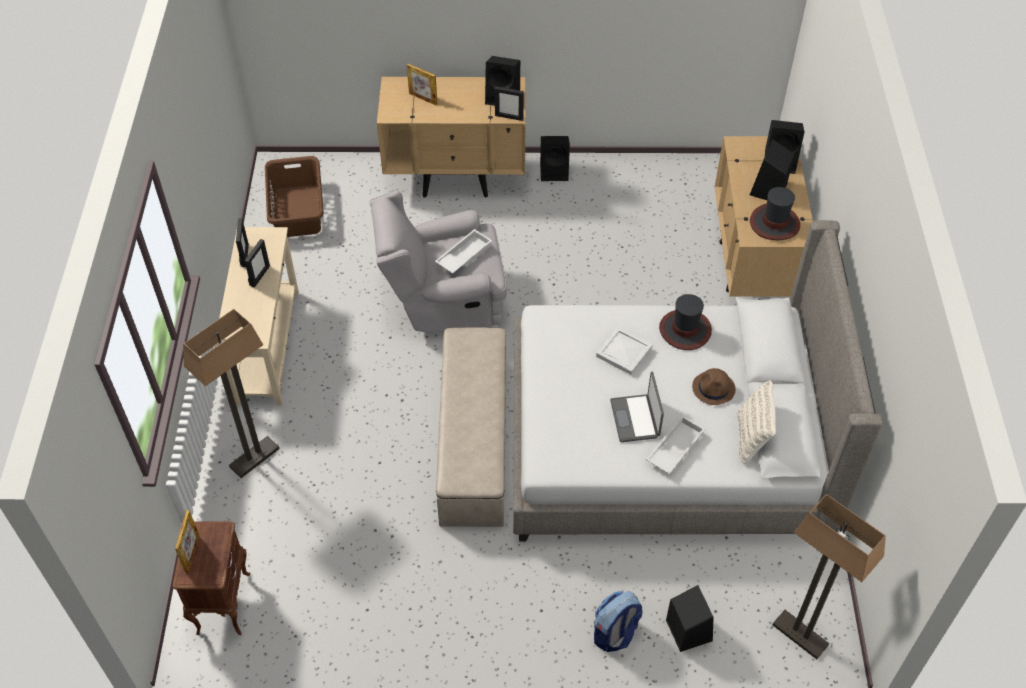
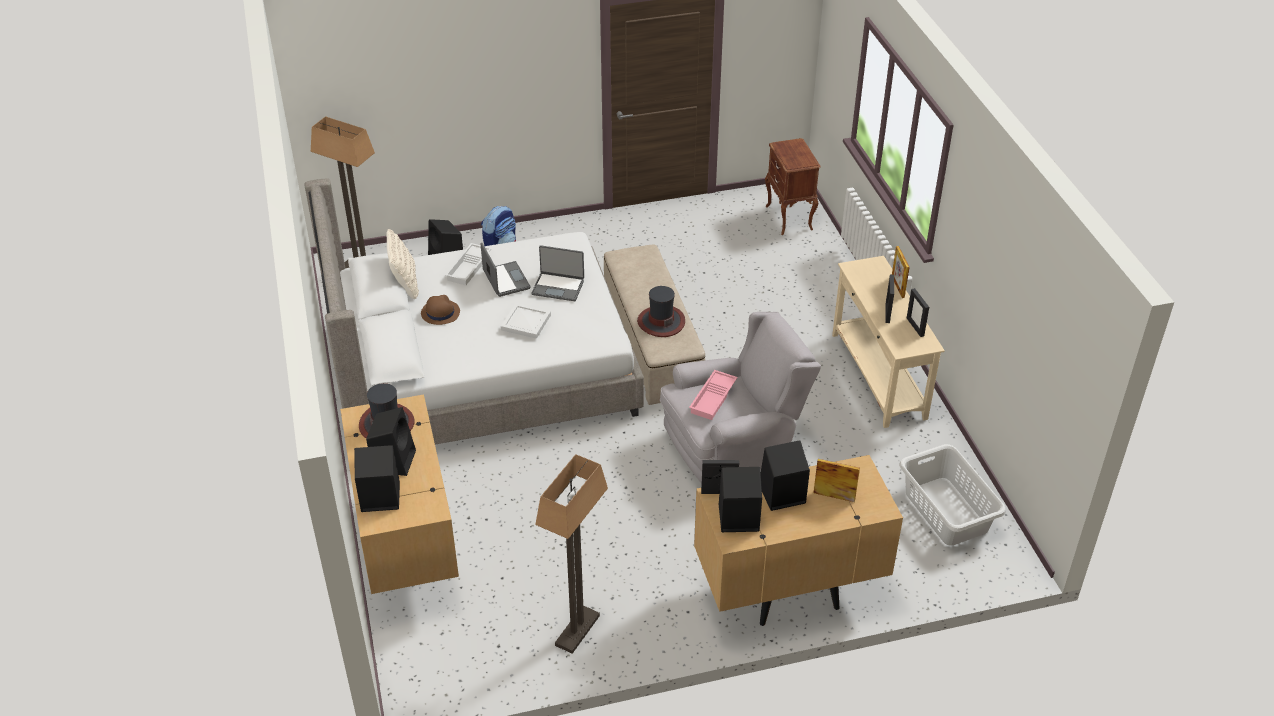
camera: 165 degrees right, 10 degrees down
(192, 553) = (802, 152): picture frame -> picture frame (897, 287)
(254, 458) = (828, 297): floor lamp -> floor lamp (577, 630)
(298, 211) = (946, 512): brown laundry basket -> grey laundry basket
(463, 255) = (713, 398): white tray -> pink tray
(555, 171) = (670, 628): black speaker -> black speaker (780, 494)
(578, 396) = (558, 287): none -> laptop
(685, 330) = (472, 352): hat -> hat (661, 321)

